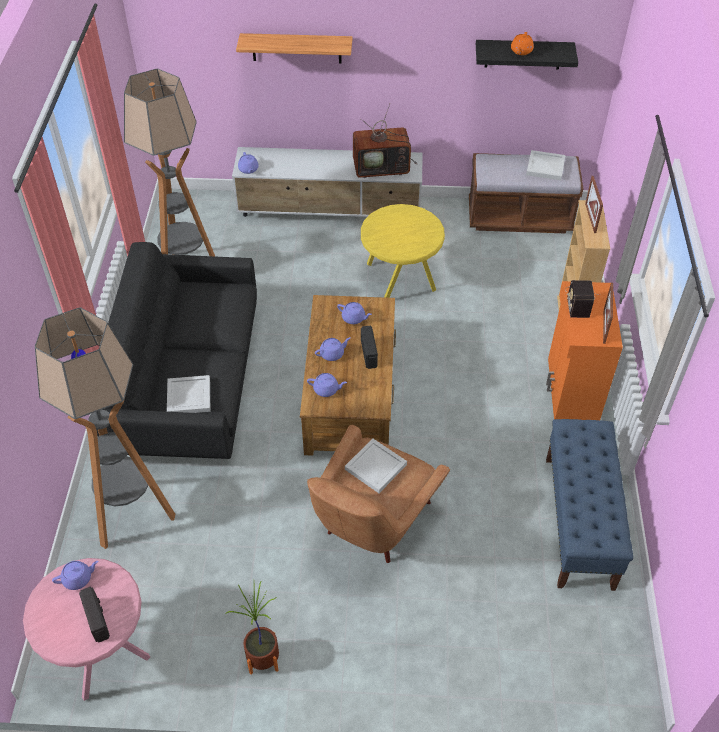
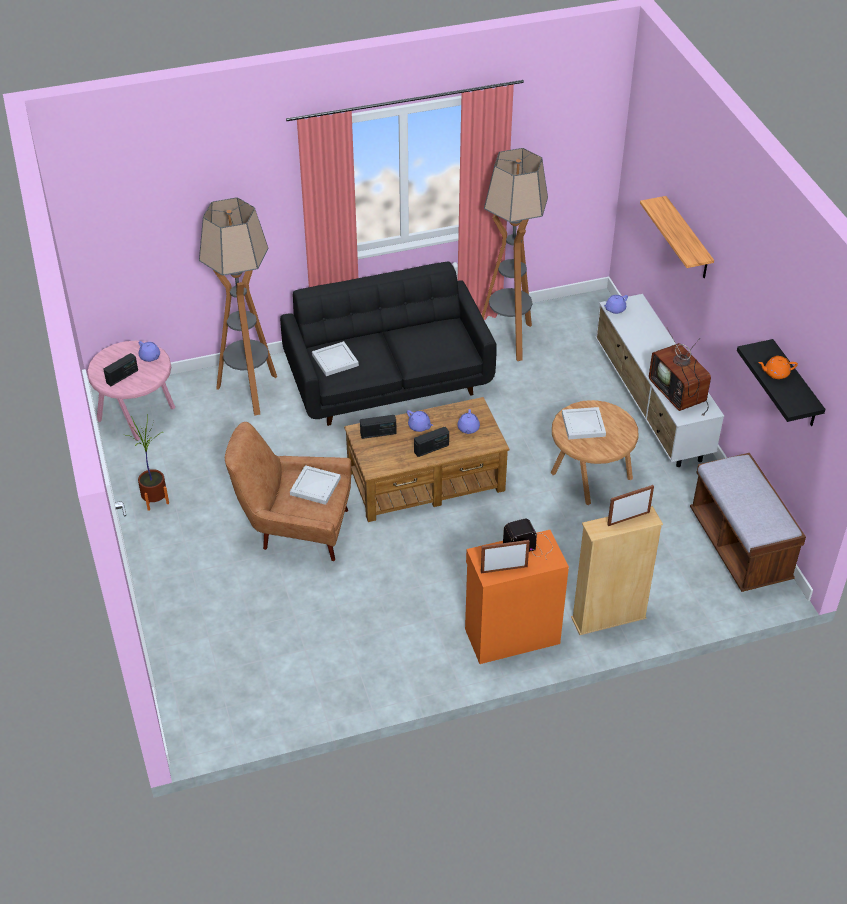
camera: 70 degrees right, 5 degrees down
(326, 390) = (378, 433): purple teapot -> radio
(400, 278) = (589, 477): yellow side table -> brown side table
(546, 167) = (761, 510): white tray -> white tray (583, 425)
(579, 522) = (355, 668): blue bench -> none

